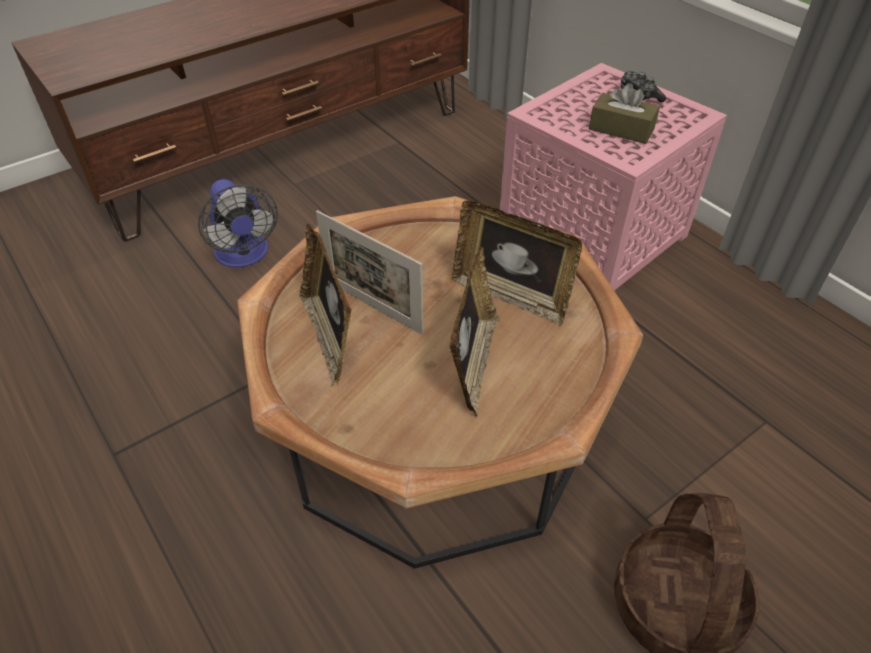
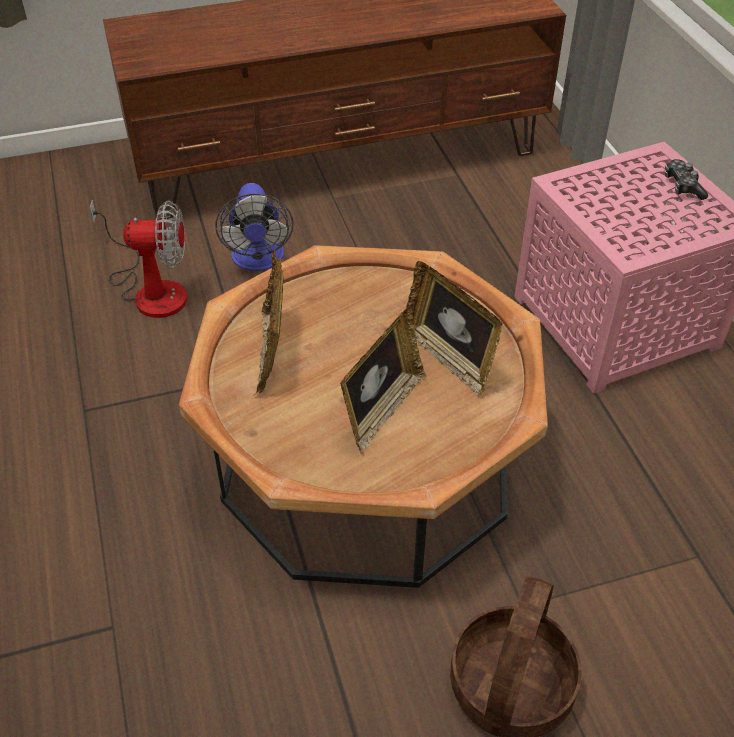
camera: 20 degrees right, 0 degrees up
(143, 309) = (151, 289): none -> fan
(373, 306) = (320, 337): picture frame -> none
(621, 129) = (639, 220): brown tissue box -> none

